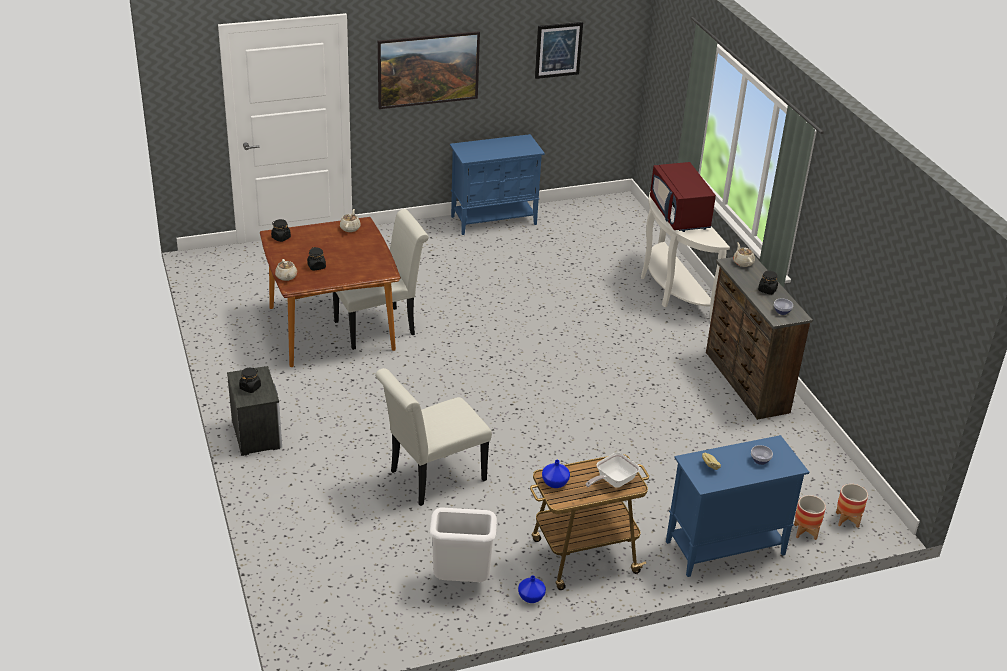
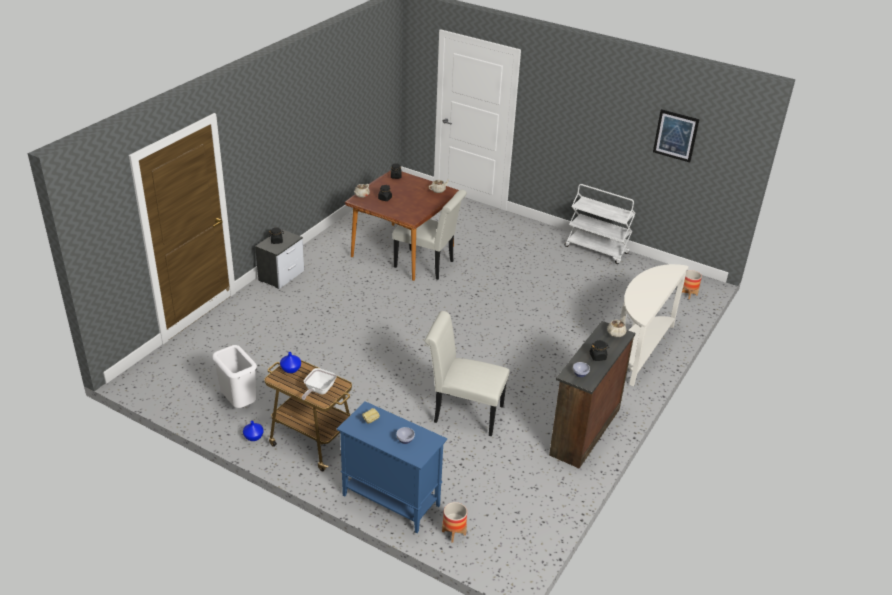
camera: 50 degrees right, 0 degrees up
(428, 86) = (570, 126): picture -> none
(432, 478) = (316, 350): white chair -> white chair (463, 413)
(494, 220) = (597, 250): blue cabinet -> white cart
(612, 481) = (318, 391): frying pan -> frying pan turned 75 degrees counterclockwise
(680, 215) = (649, 289): red microwave -> none
(847, 520) = (493, 550): planter -> planter (688, 294)

